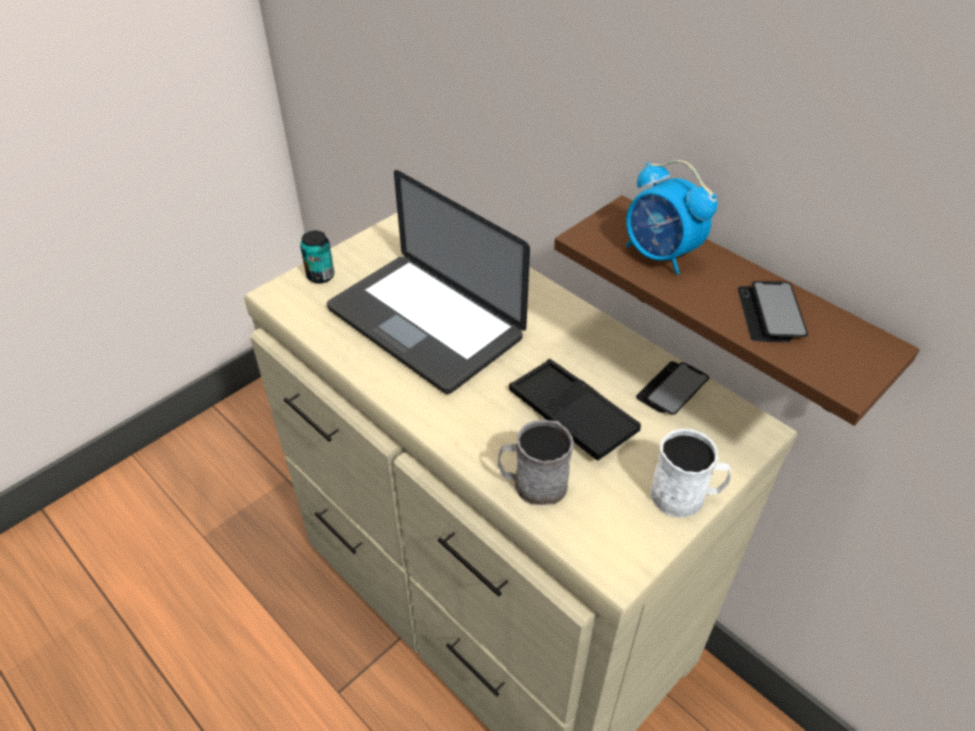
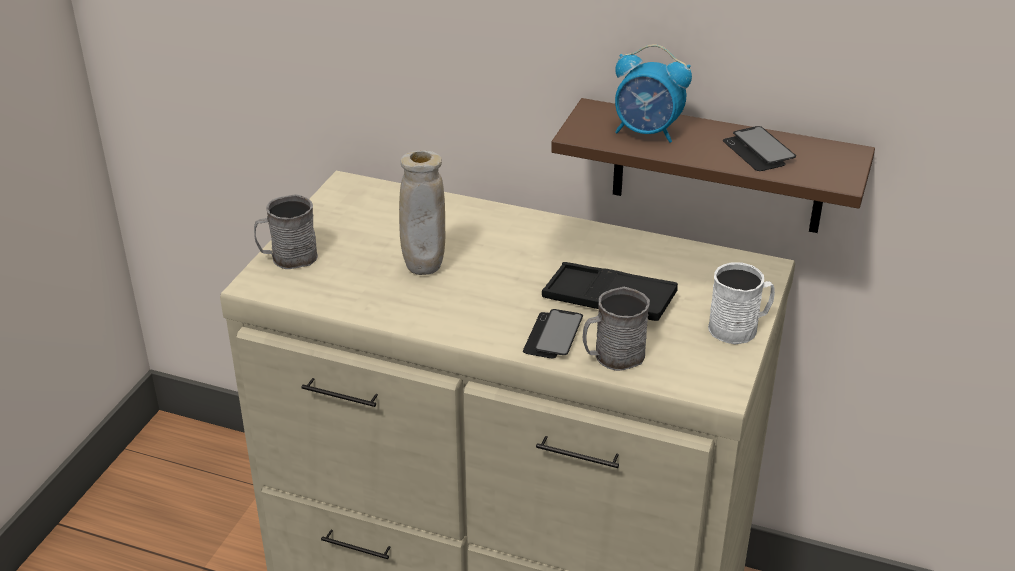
camera: 25 degrees left, 10 degrees down
(320, 276) = (288, 258): can -> grey mug
(424, 323) = (424, 269): laptop -> beige vase
(672, 389) = (678, 258): phone -> phone (553, 336)

